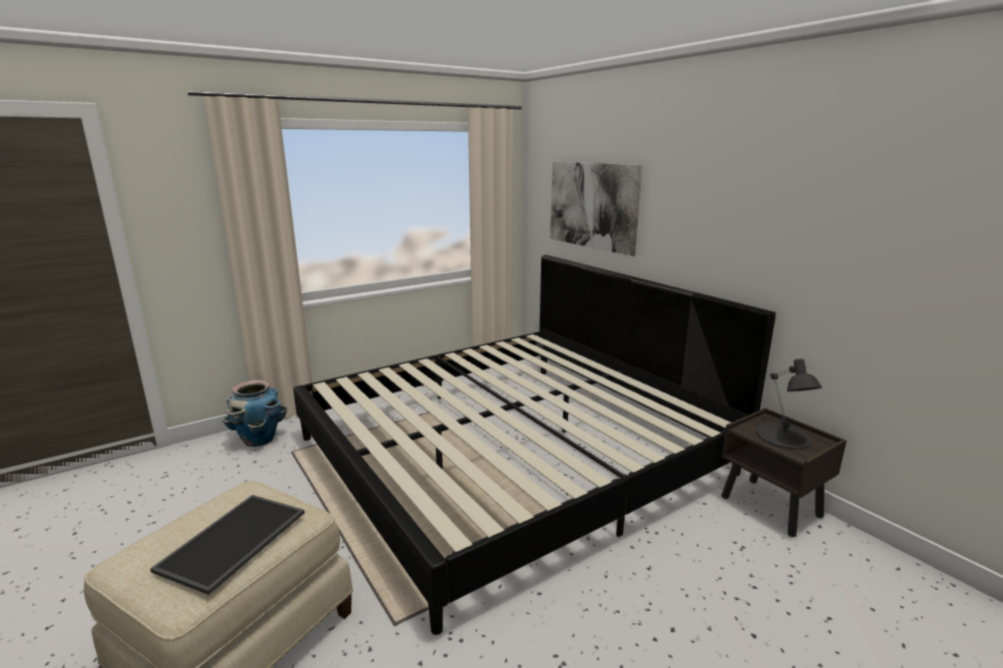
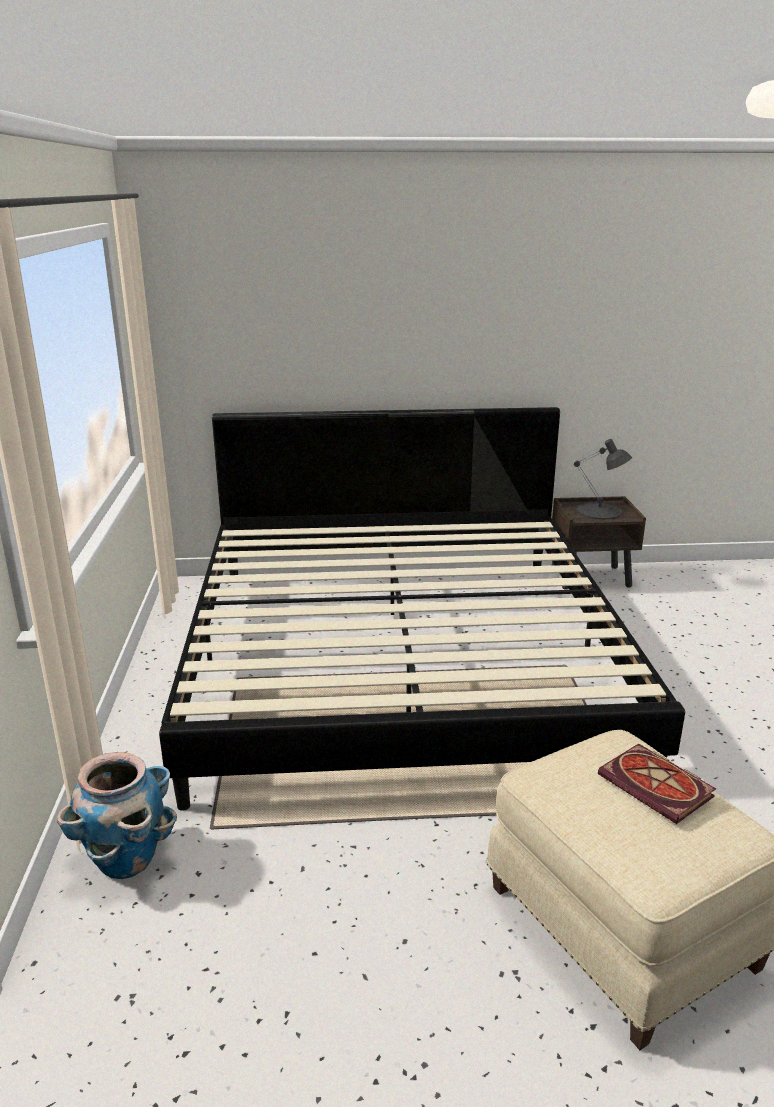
camera: 60 degrees left, 5 degrees up
(234, 542) = (658, 787): tray -> book
(592, 205) = (294, 333): picture -> none

